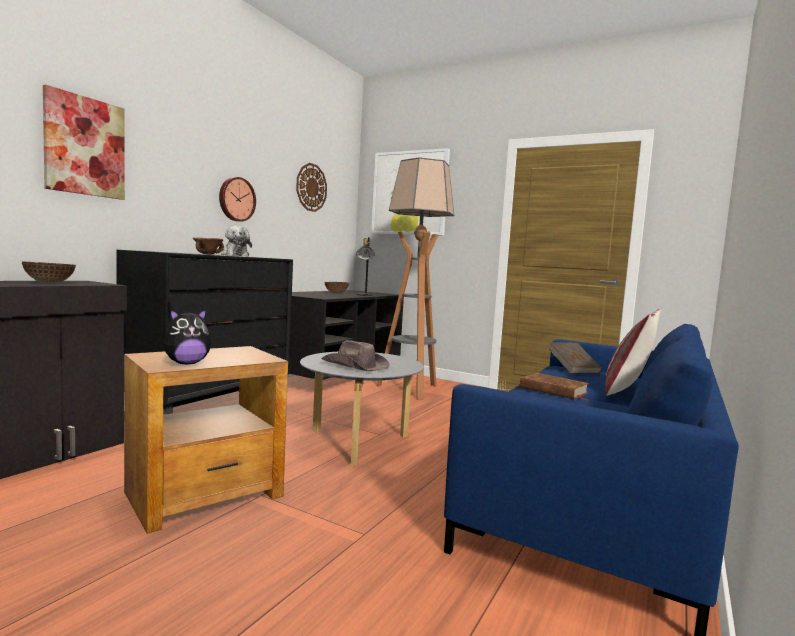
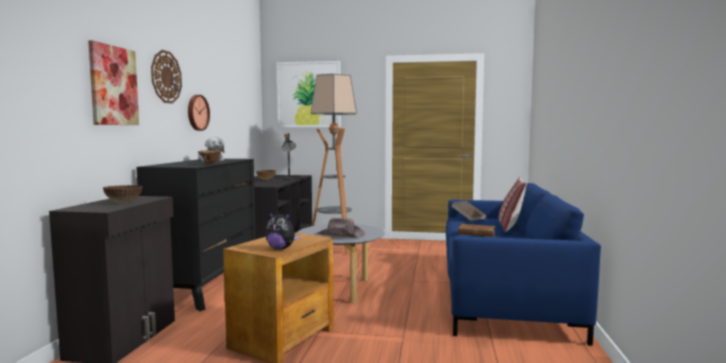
camera: 20 degrees left, 0 degrees up
(187, 363) = (281, 248): plush toy -> plush toy turned 75 degrees clockwise
(311, 187) = (237, 95): wall clock -> wall clock (166, 77)

